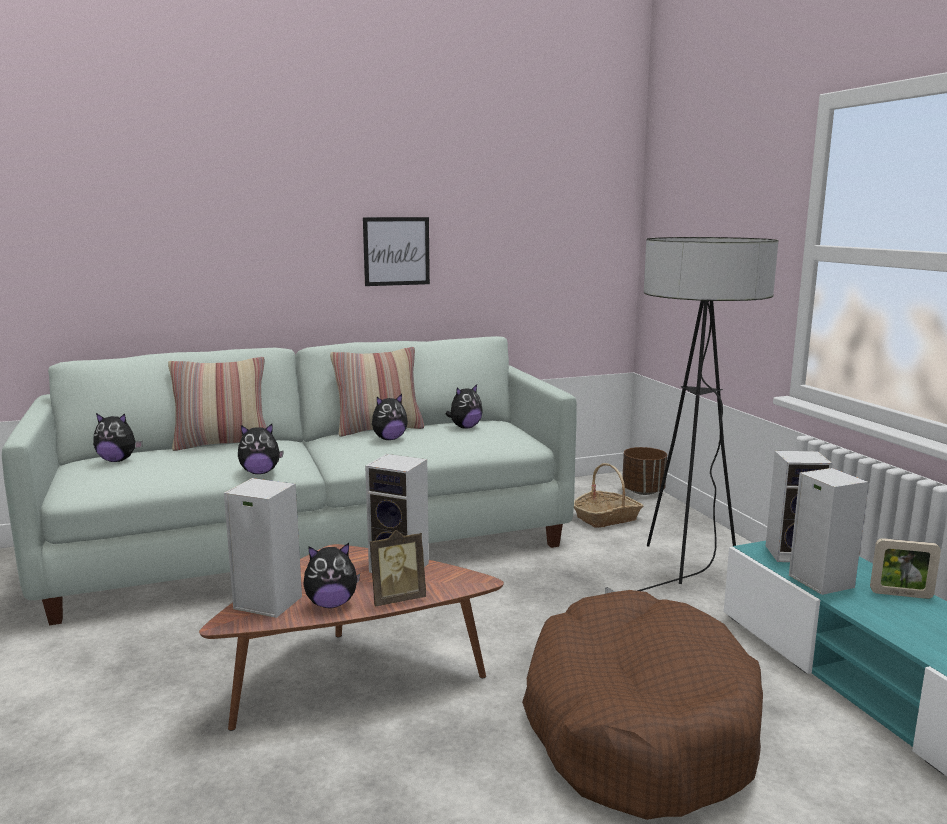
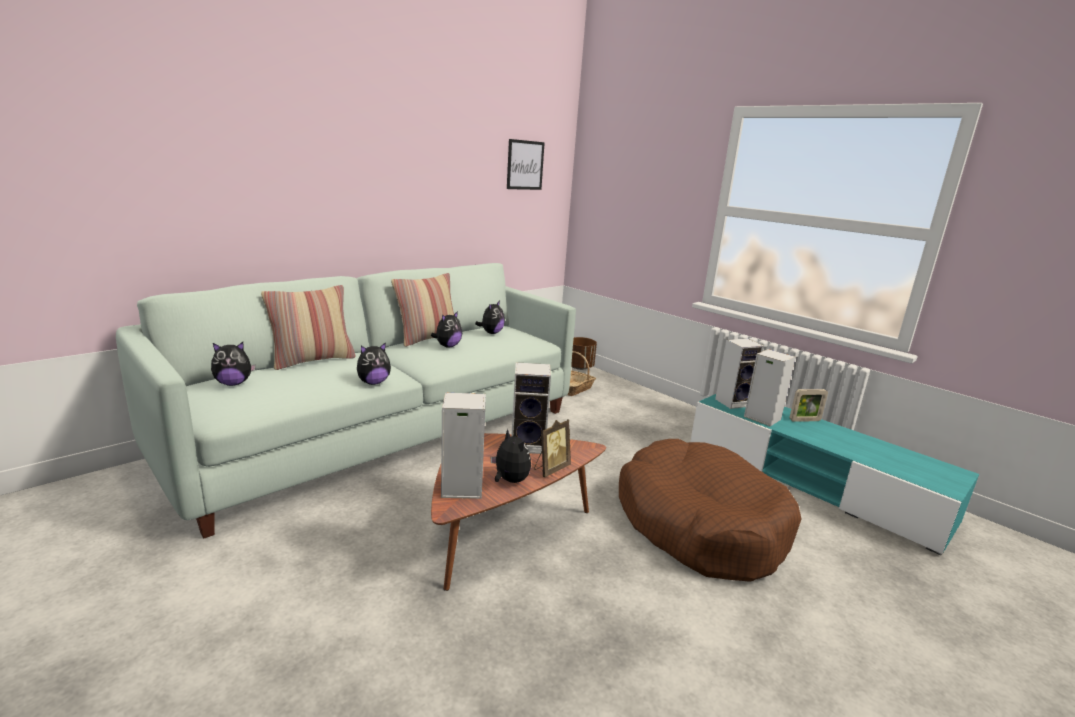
camera: 25 degrees left, 5 degrees up
(331, 604) = (509, 480): plush toy -> plush toy turned 90 degrees counterclockwise
(396, 251) = (420, 195): picture -> picture (525, 165)
(684, 571) = (646, 419): floor lamp -> none

